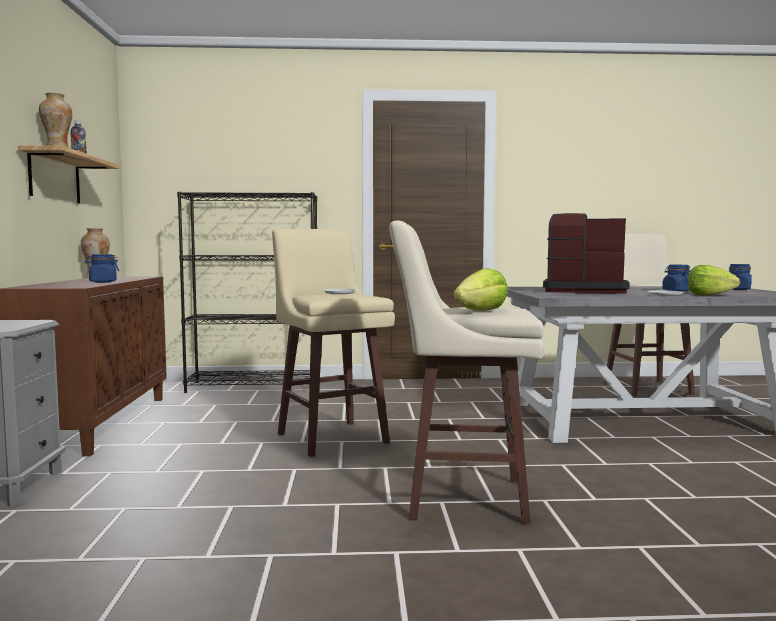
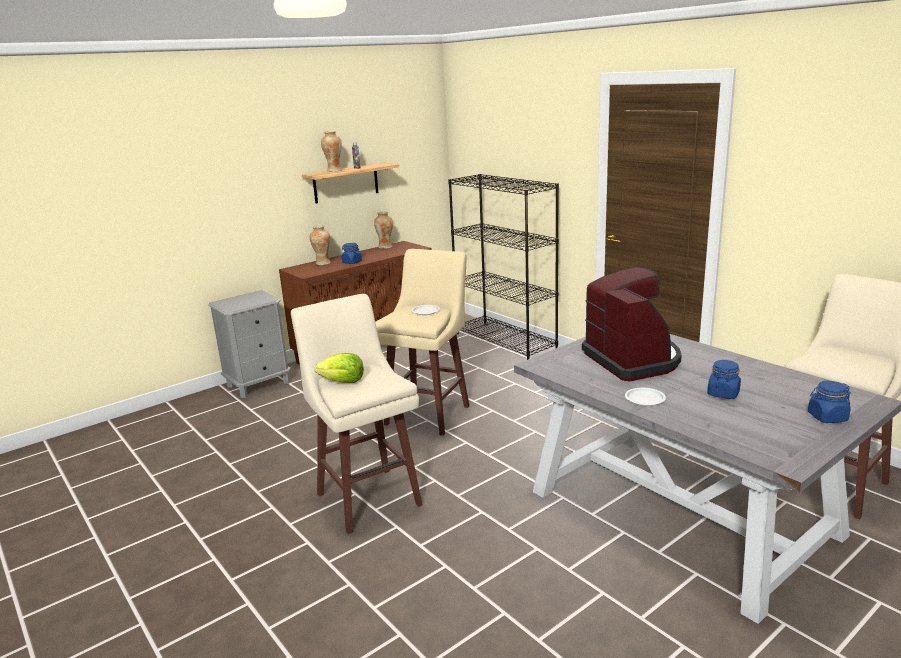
camera: 55 degrees right, 15 degrees up
(57, 284) = (323, 263): none -> vase
(709, 295) = (690, 417): lettuce -> none

